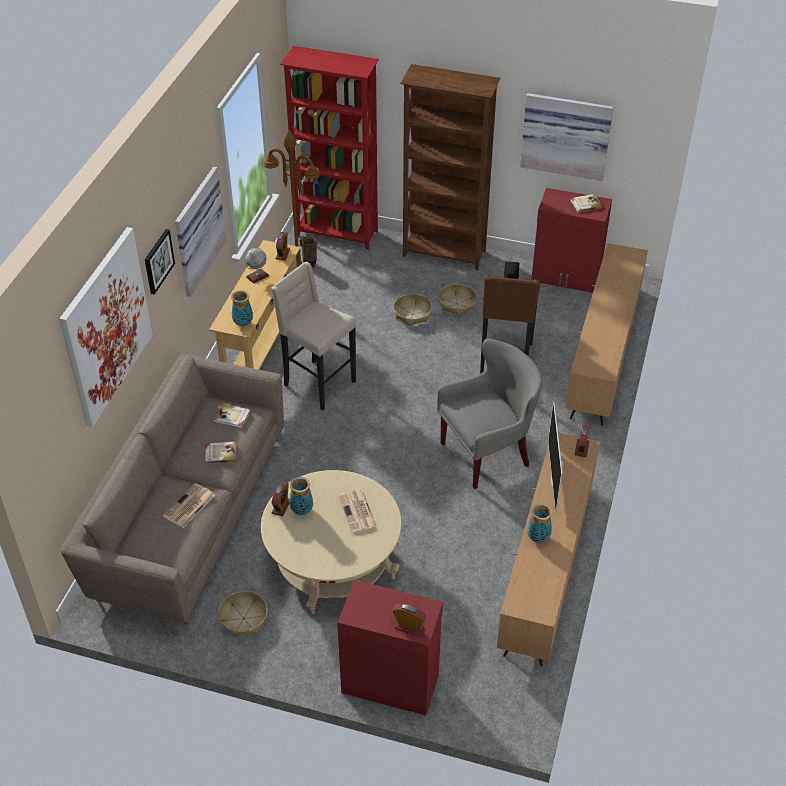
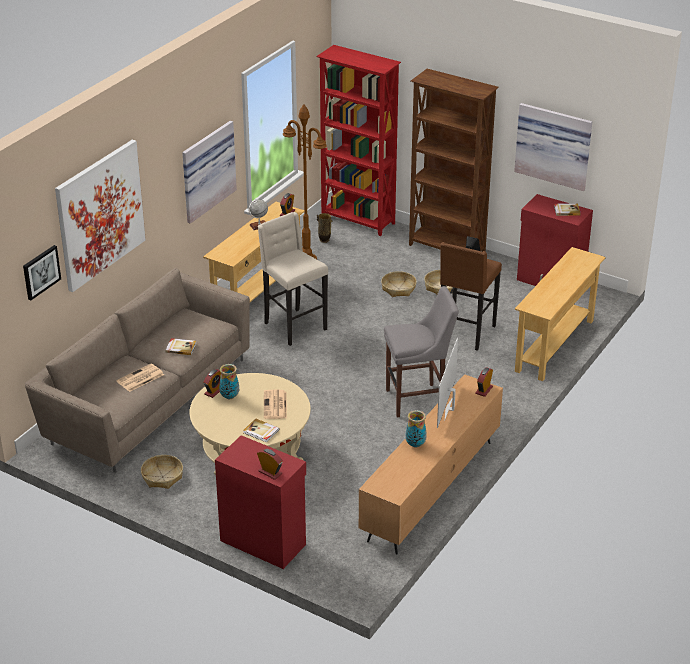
camera: 15 degrees right, 10 degrees down
(158, 261) = (161, 180): picture -> picture (41, 272)
(232, 417) = (201, 325): book -> book (261, 432)
(243, 323) = (232, 256): vase -> none
(487, 455) = (418, 400): grey armchair -> grey stool
(602, 357) = (555, 346): brown tv stand -> beige console table

